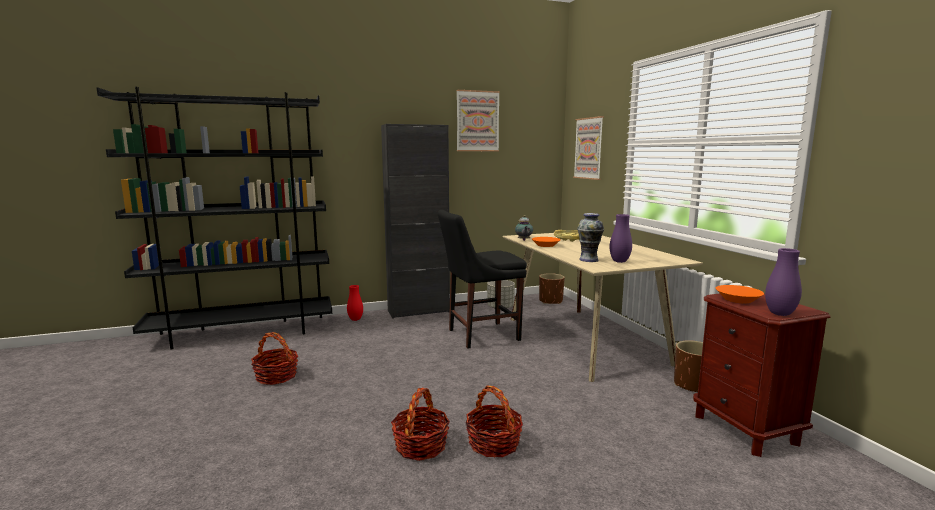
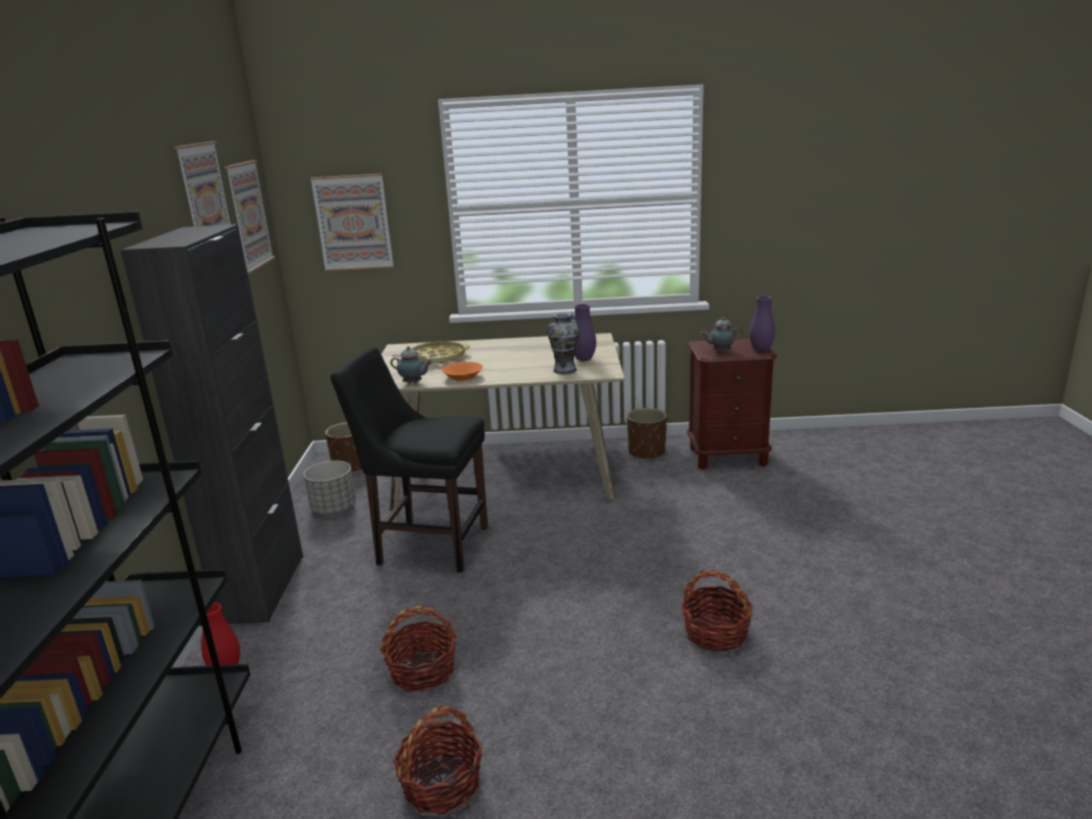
camera: 70 degrees left, 10 degrees up
(480, 335) = (428, 544): black chair -> black chair turned 105 degrees clockwise
(494, 443) = (721, 583): basket -> basket (423, 671)
(527, 136) = (248, 215): none -> picture
(738, 300) = (720, 351): orange bowl -> teapot

